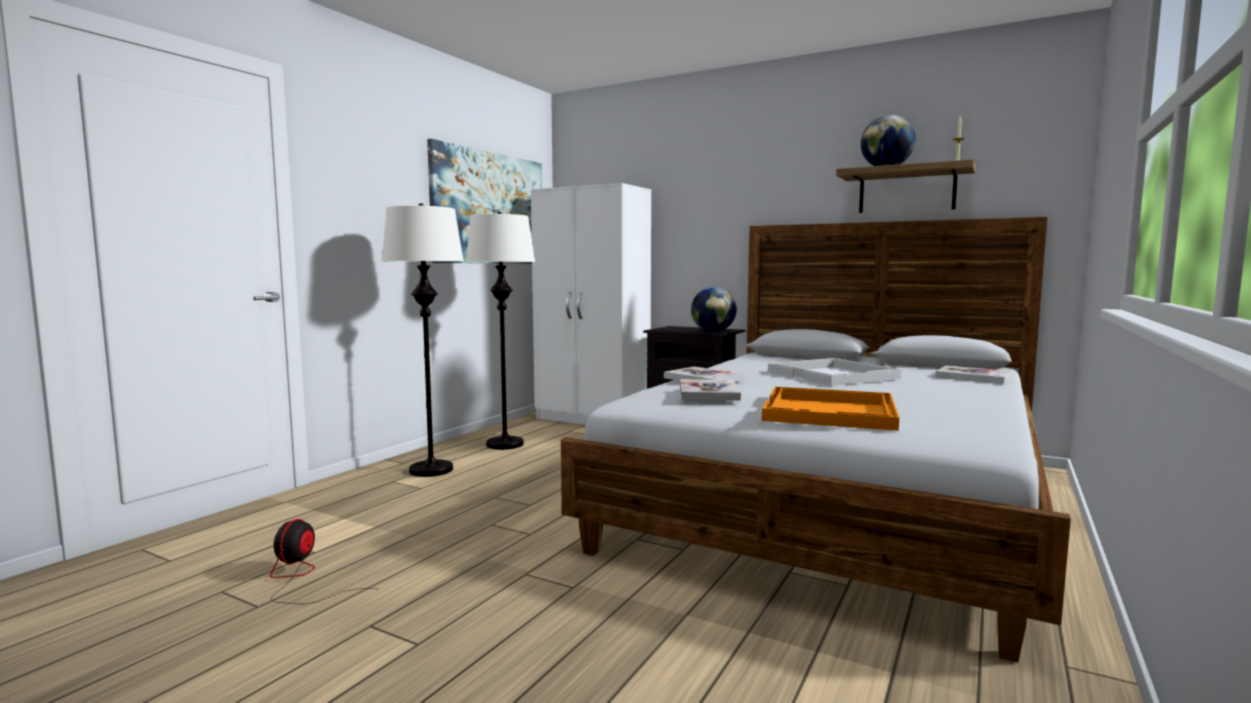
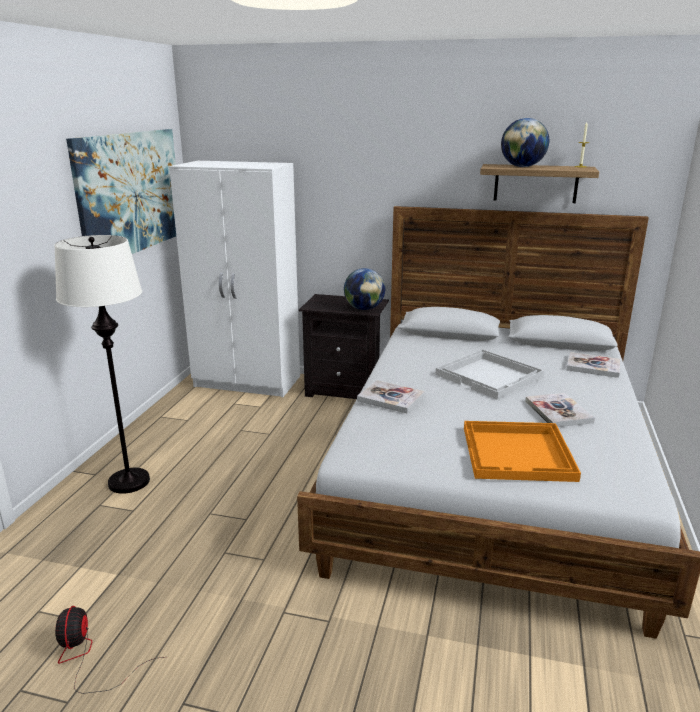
camera: 15 degrees left, 15 degrees up
(505, 444) = (182, 432): white floor lamp -> none
(708, 393) = (411, 431): book -> book (558, 412)

